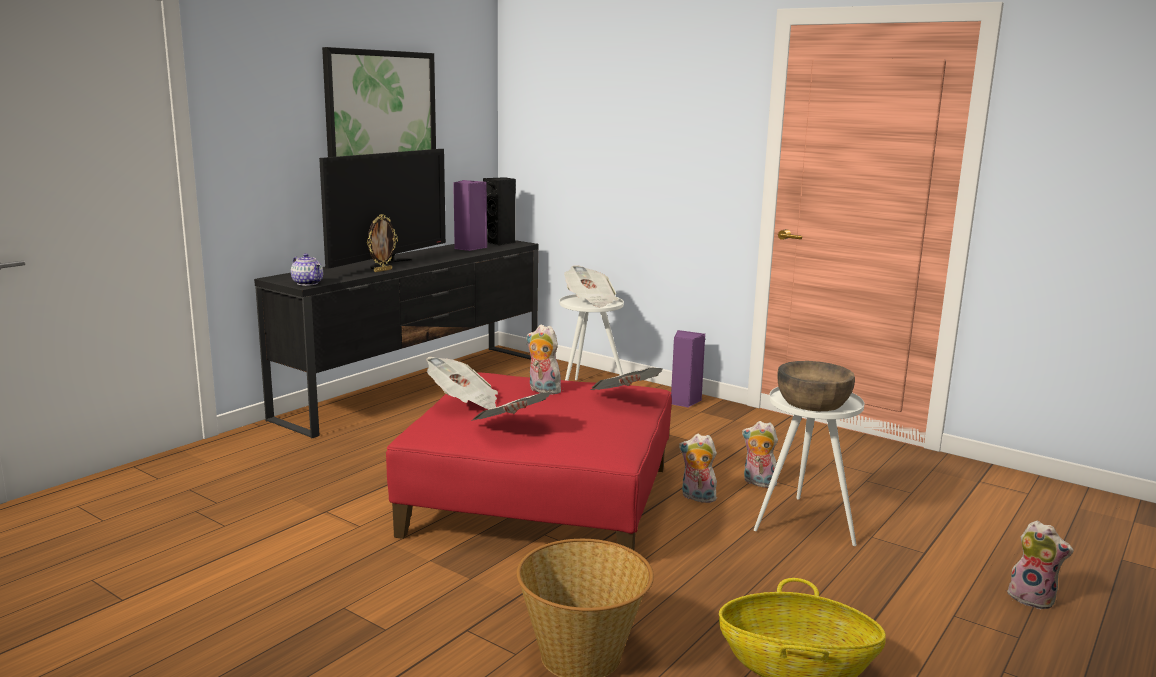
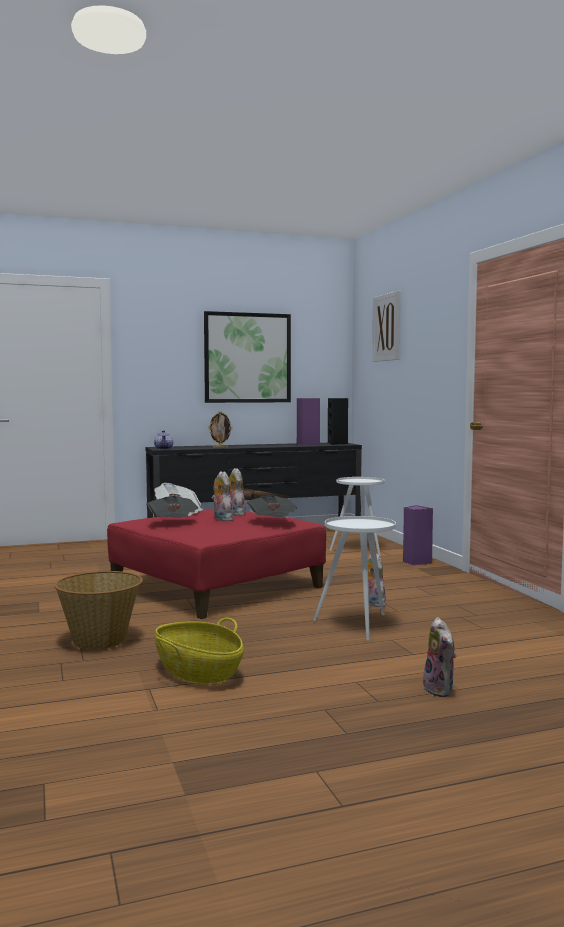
camera: 35 degrees right, 10 degrees down
(387, 263) = (234, 446): television -> none
(586, 84) = (386, 327): none -> picture
(590, 301) = (362, 480): newspaper -> none
(696, 498) = (312, 602): plush toy -> plush toy (221, 519)
(813, 402) = (357, 525): brown bowl -> none

